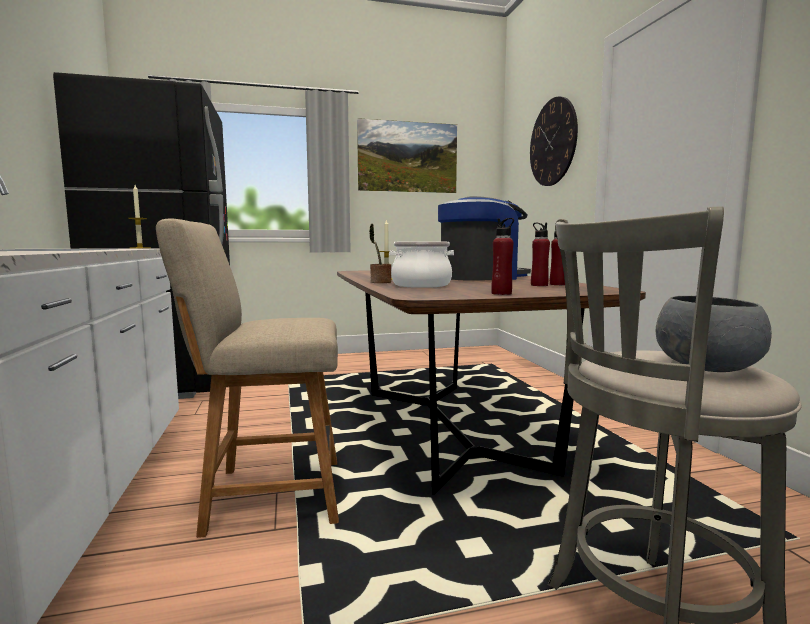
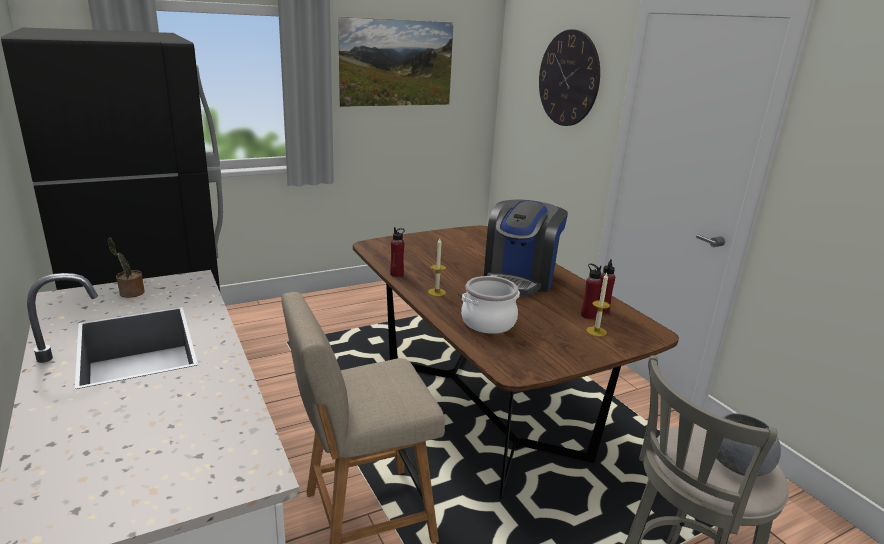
camera: 15 degrees left, 15 degrees up
(140, 248) = (184, 285): candle -> candle (596, 331)
(379, 282) = (441, 310): potted plant -> potted plant (130, 293)
(481, 277) = (520, 278): coffee machine -> coffee machine turned 150 degrees clockwise
(501, 293) = (575, 356): red bottle -> red bottle (396, 274)

